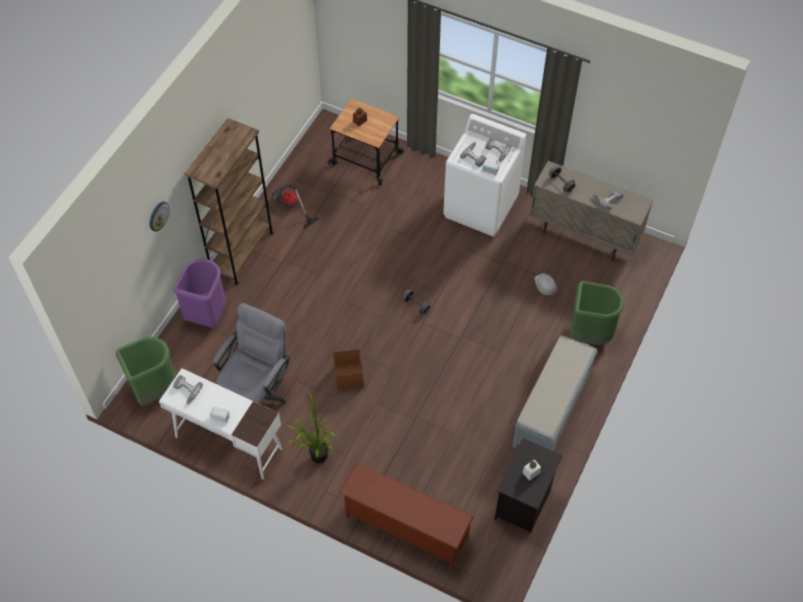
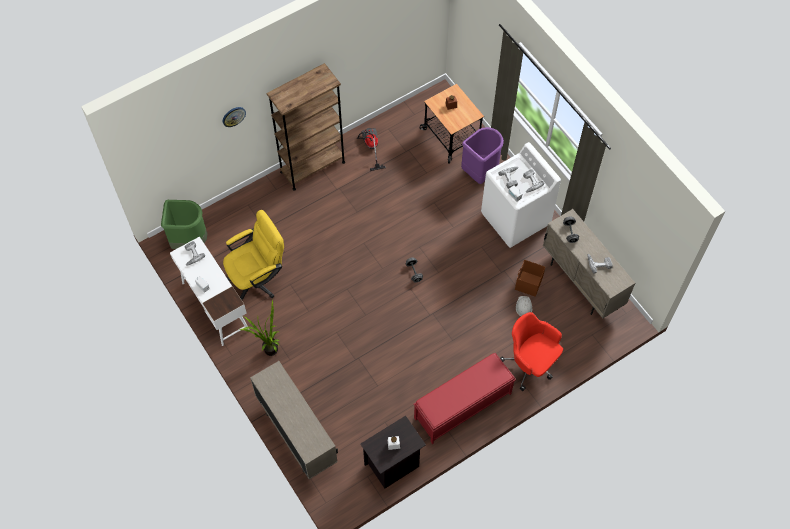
camera: 30 degrees right, 5 degrees up
(207, 315) = (259, 203): purple trash can -> purple trash can (480, 172)
(257, 391) = (258, 279): grey office chair -> yellow office chair
(348, 377) = (328, 302): brown storage box -> brown storage box (528, 284)
(405, 528) = (297, 435): brown shoe rack -> beige cabinet
(551, 409) = (462, 406): grey bench -> red bench
(588, 335) = (530, 364): green trash can -> red office chair

